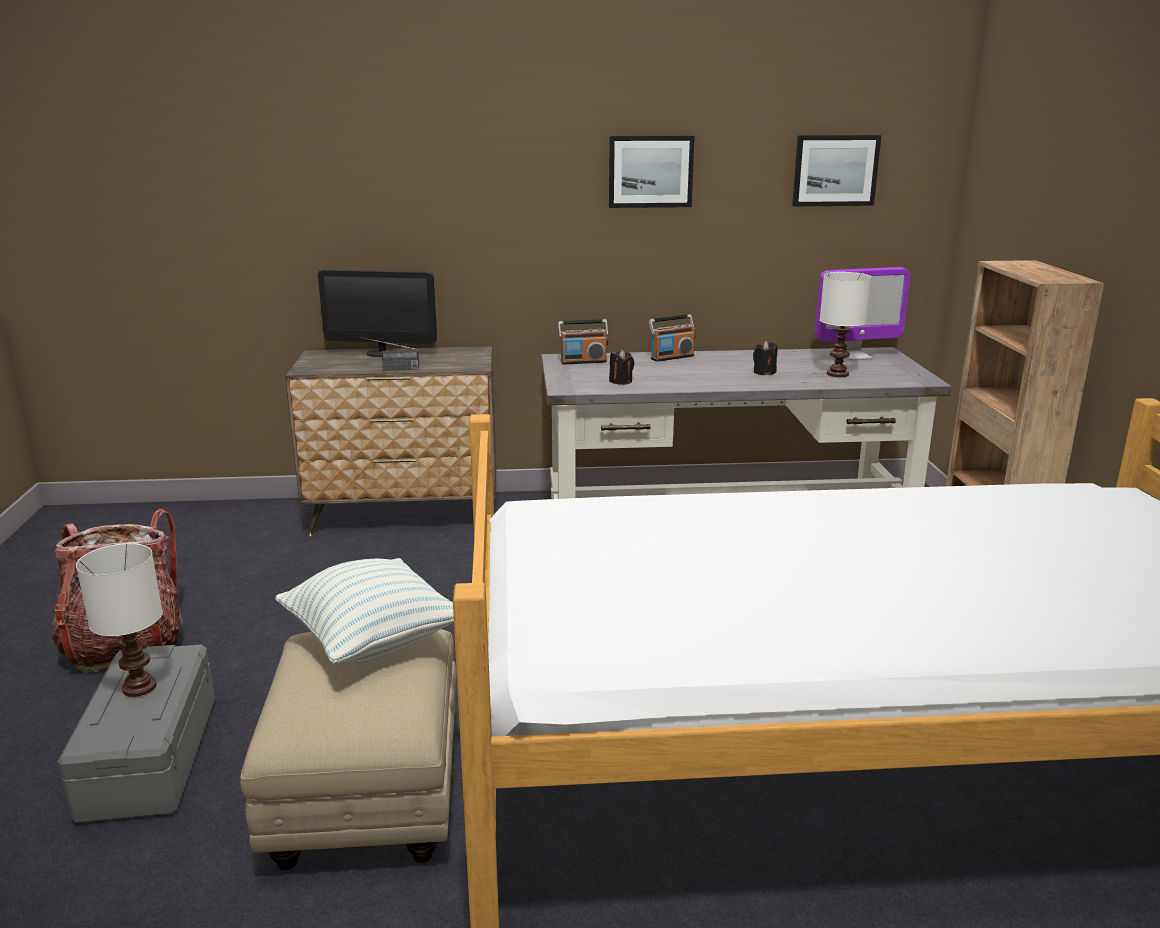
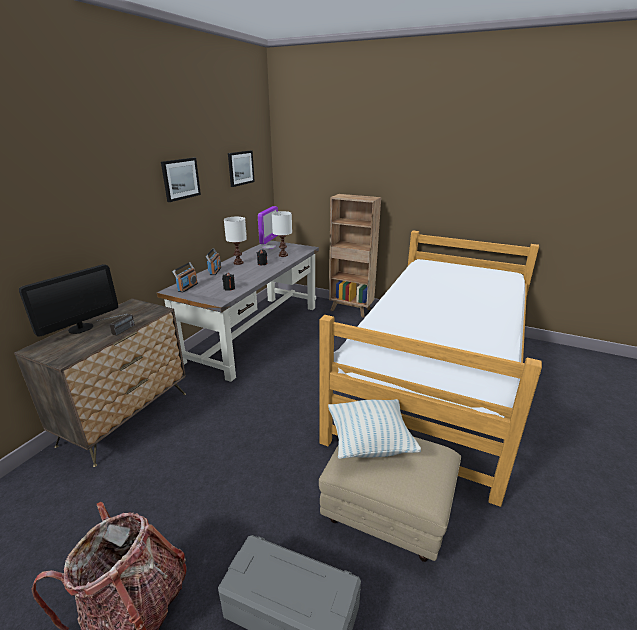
camera: 60 degrees left, 5 degrees up
(140, 688) = (284, 578): white table lamp -> white table lamp (238, 263)

